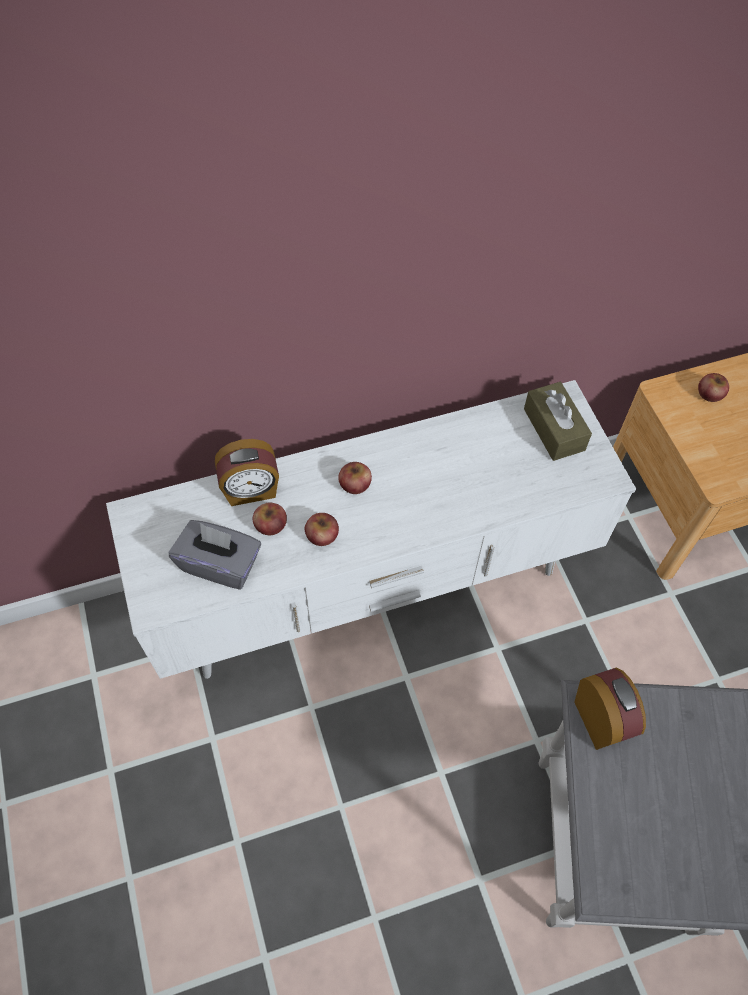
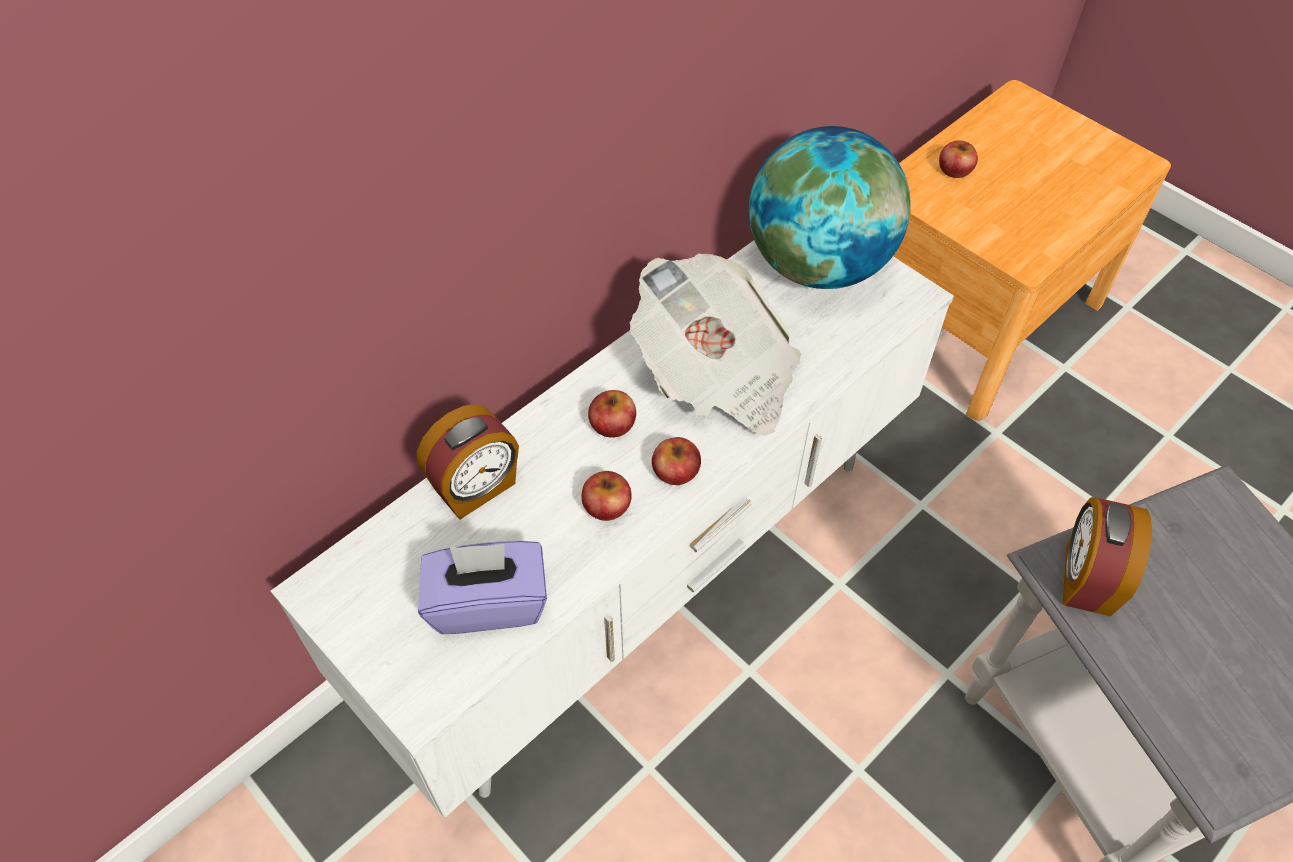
camera: 25 degrees left, 5 degrees down
(220, 564) = (488, 602): grey tissue box -> purple tissue box
(270, 524) = (529, 521): apple -> apple (676, 471)
(439, 478) = (716, 374): none -> newspaper
(554, 429) = (819, 265): brown tissue box -> globe
(601, 720) = (1085, 579): alarm clock -> alarm clock turned 120 degrees counterclockwise

